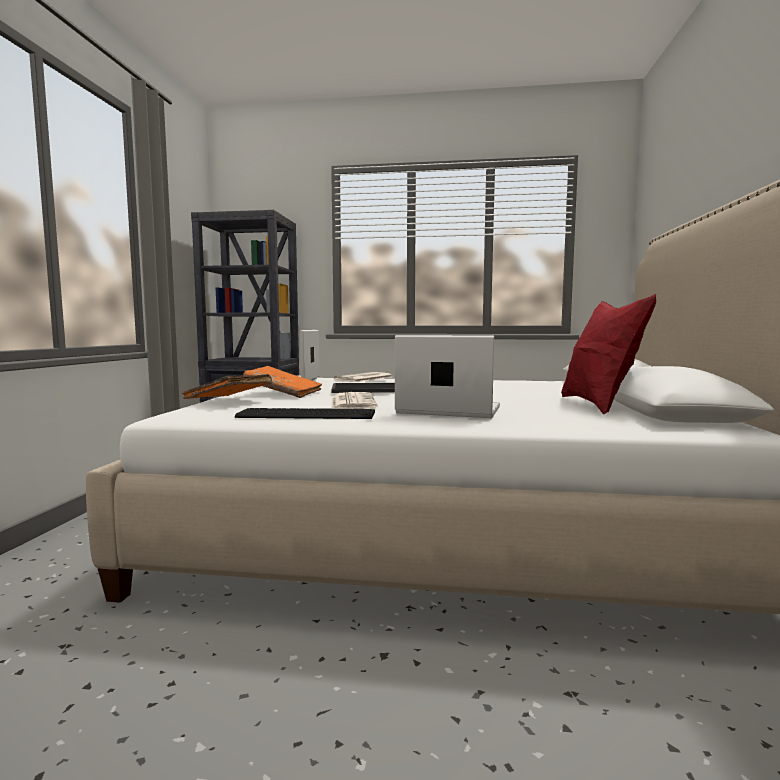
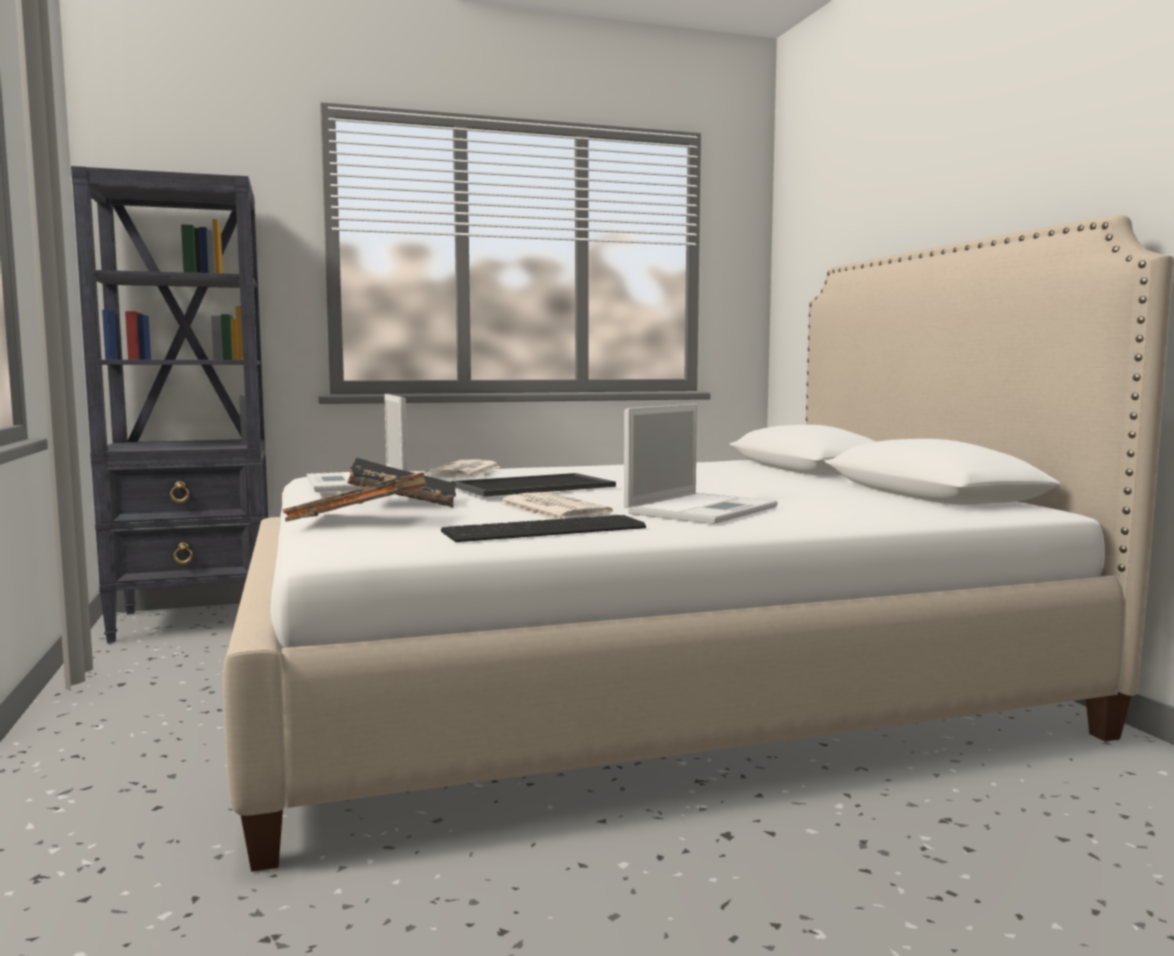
camera: 25 degrees left, 0 degrees up
(283, 394) = (403, 503): orange book -> black book
(447, 410) = (702, 509): laptop -> laptop turned 135 degrees clockwise
(599, 405) = (850, 491): red pillow -> none

